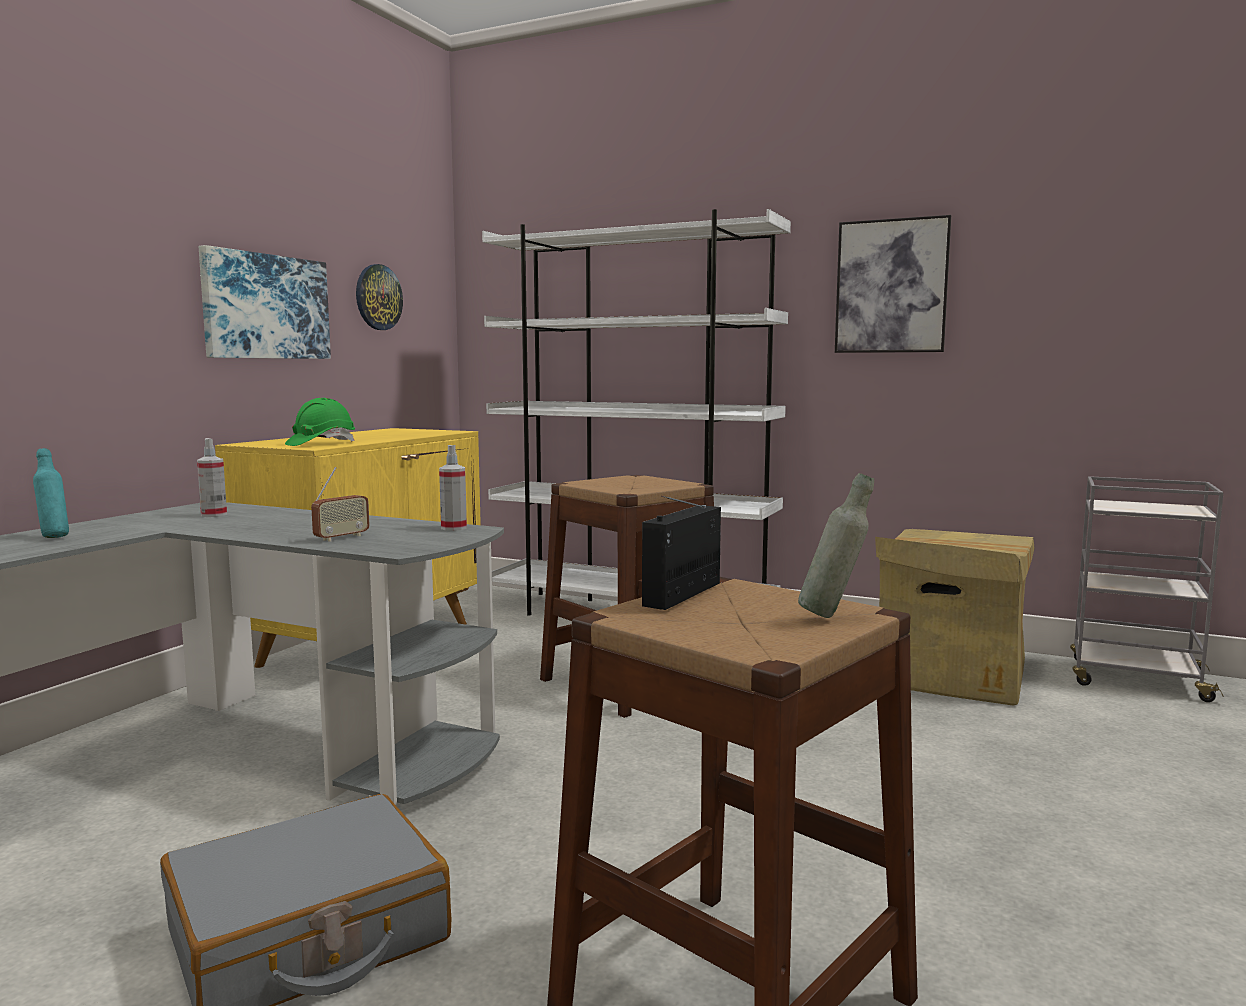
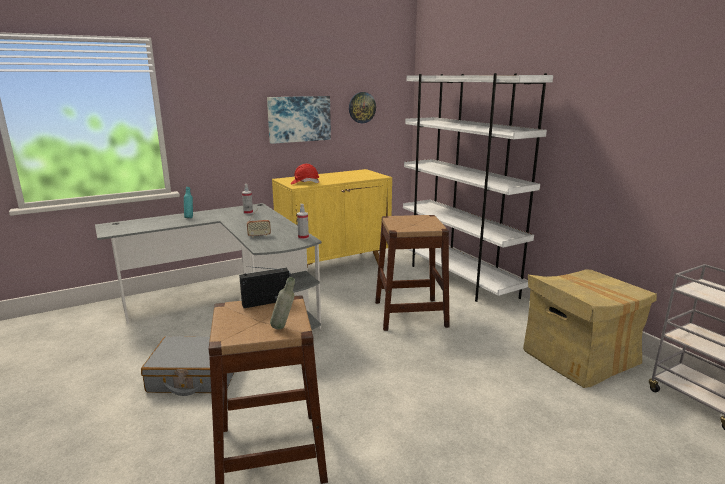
camera: 35 degrees right, 10 degrees up
(321, 444) = (305, 183): green hard hat -> red hard hat
(891, 286) = (606, 119): picture -> none

